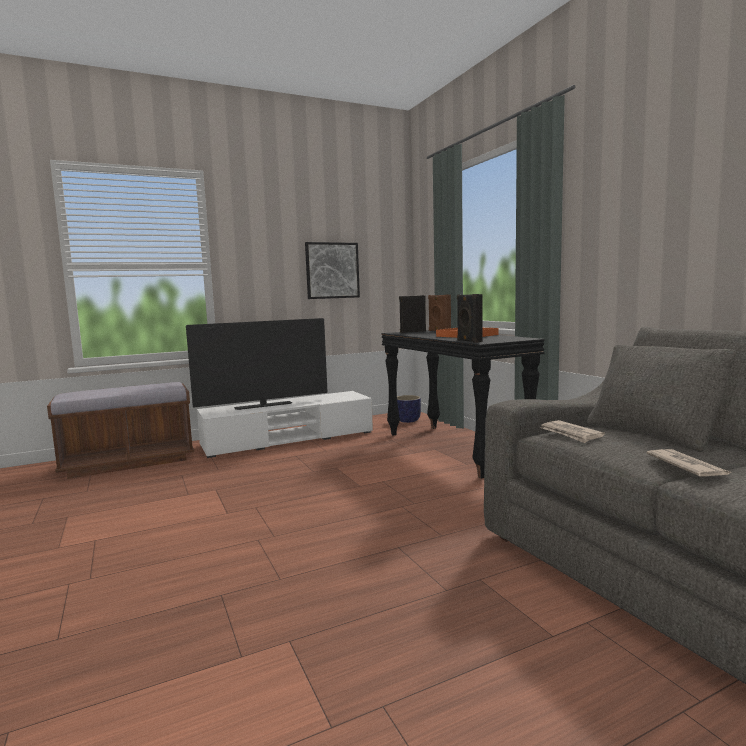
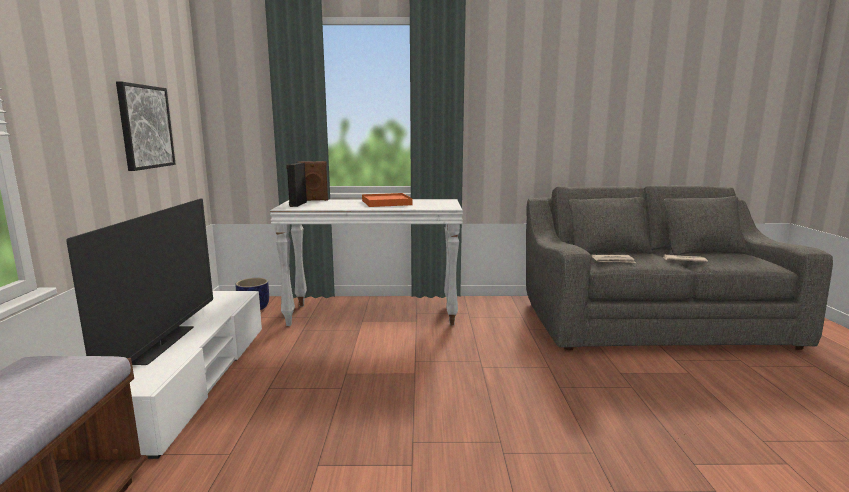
camera: 65 degrees left, 5 degrees up
(455, 449) = (373, 314): black console table -> white console table
(468, 341) = (435, 208): black speaker -> none

